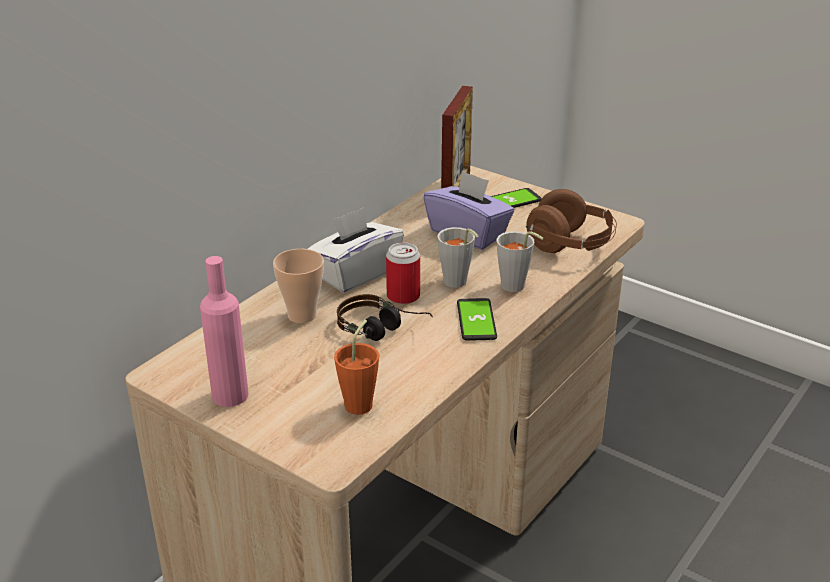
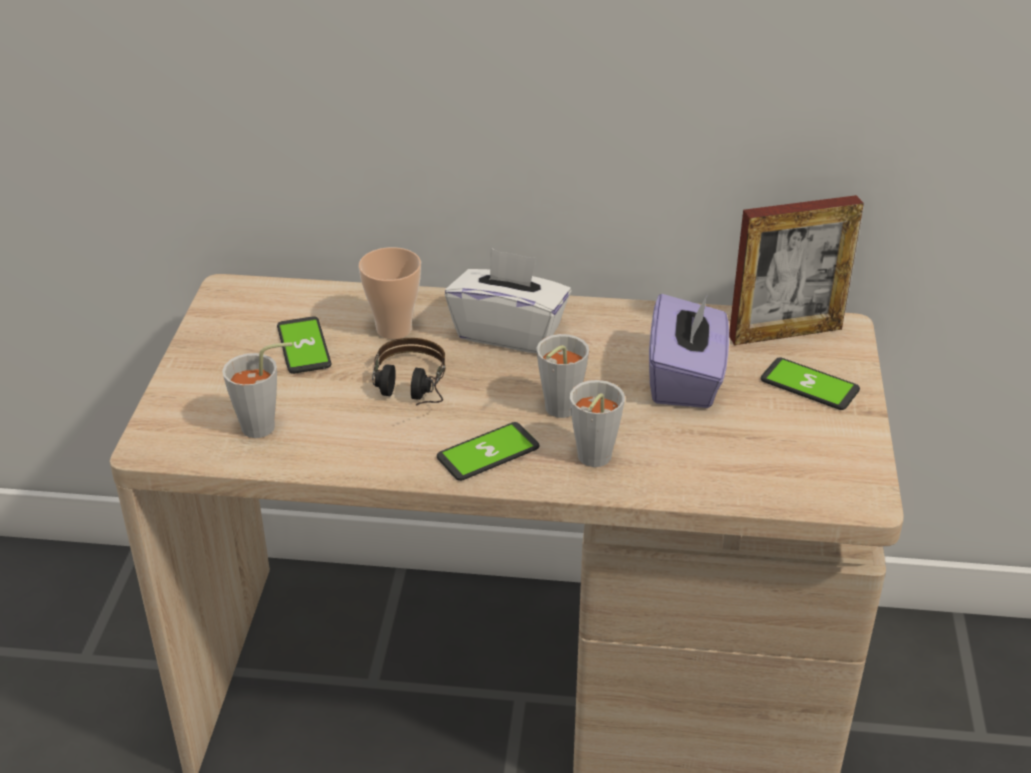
camera: 60 degrees right, 5 degrees up
(230, 395) = (221, 342): pink bottle -> none
(279, 358) = (303, 346): none -> phone
(361, 401) = (266, 427): orange cup -> grey cup
(403, 296) = (492, 382): can -> none
(570, 245) = (747, 474): brown headphones -> none

